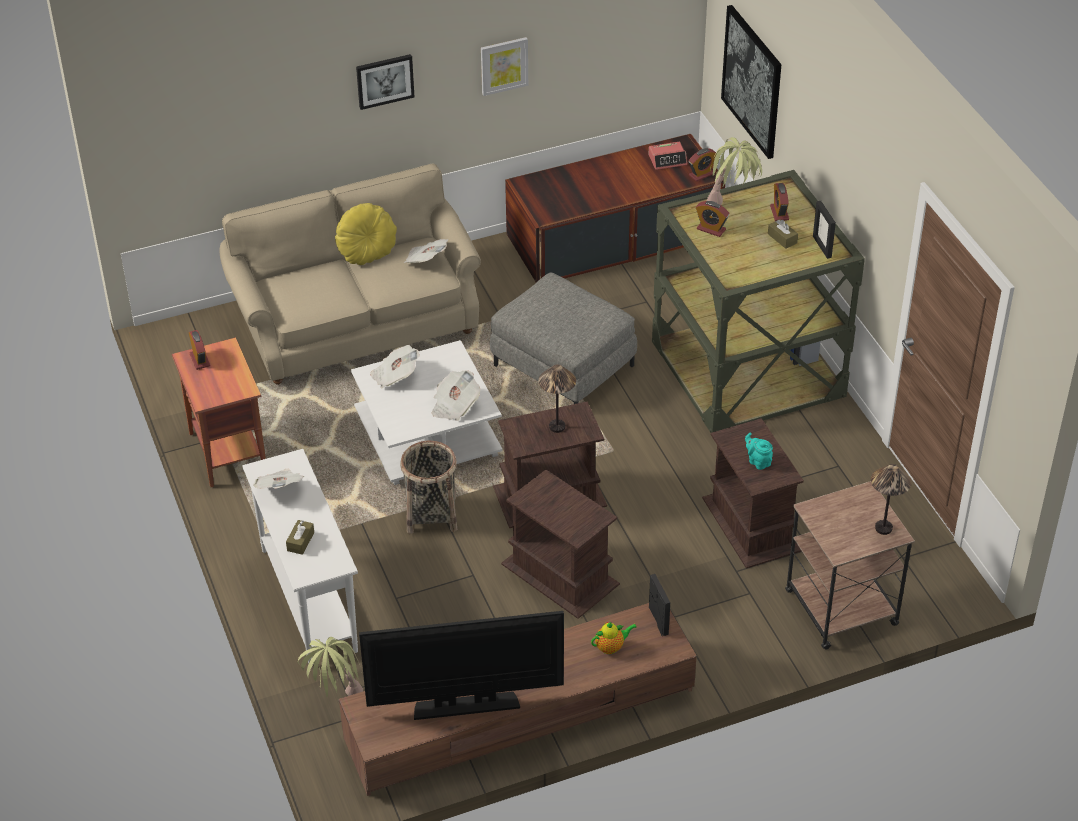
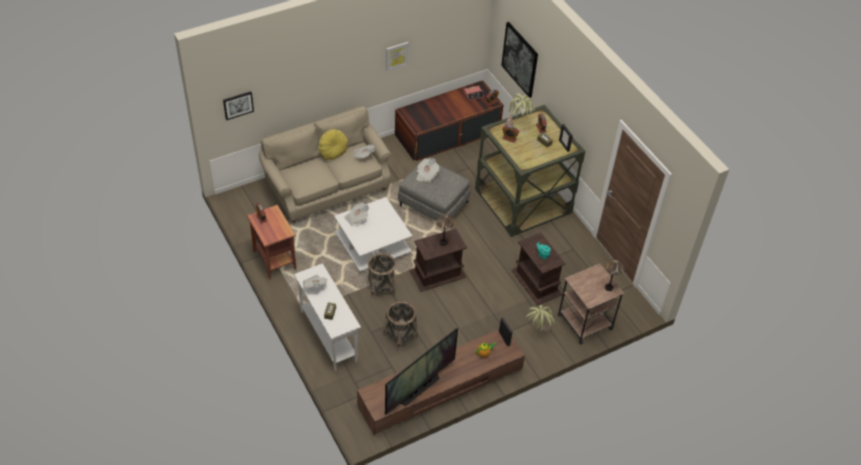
camera: 10 degrees left, 5 degrees up
(335, 700) = (350, 387): potted plant -> potted plant (537, 333)
(384, 80) = (340, 68): picture -> picture (238, 105)
(453, 608) = (400, 335): none -> basket
(454, 406) = (388, 232): newspaper -> newspaper (426, 175)
(466, 705) = (419, 389): television -> television turned 150 degrees clockwise
(559, 573) = (448, 314): brown side table -> none

